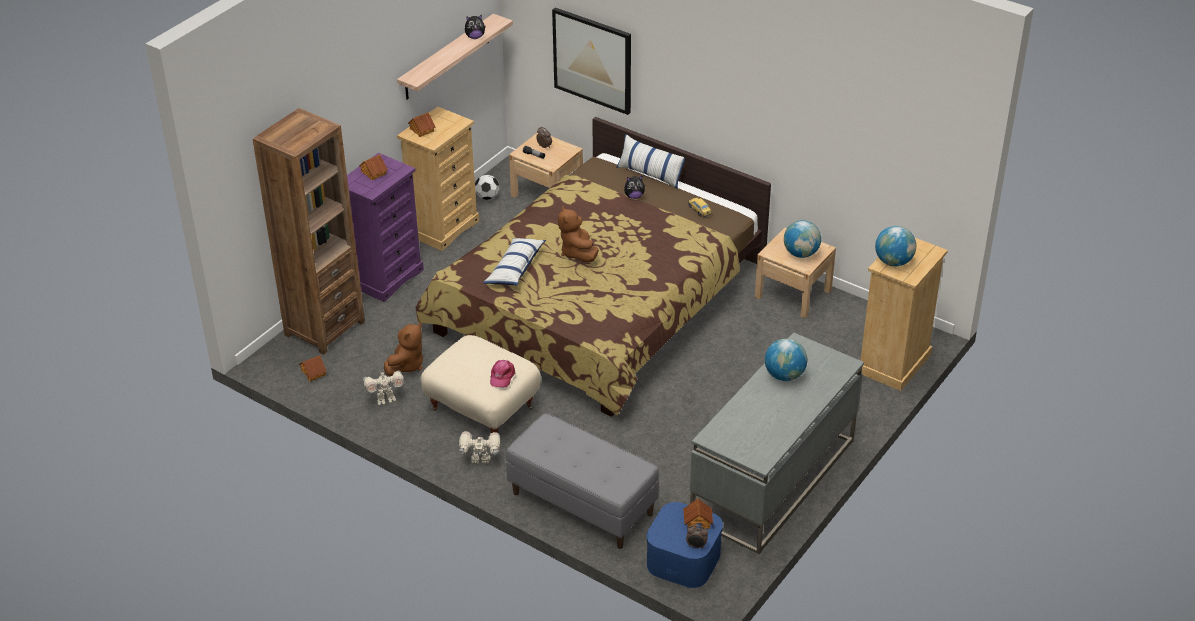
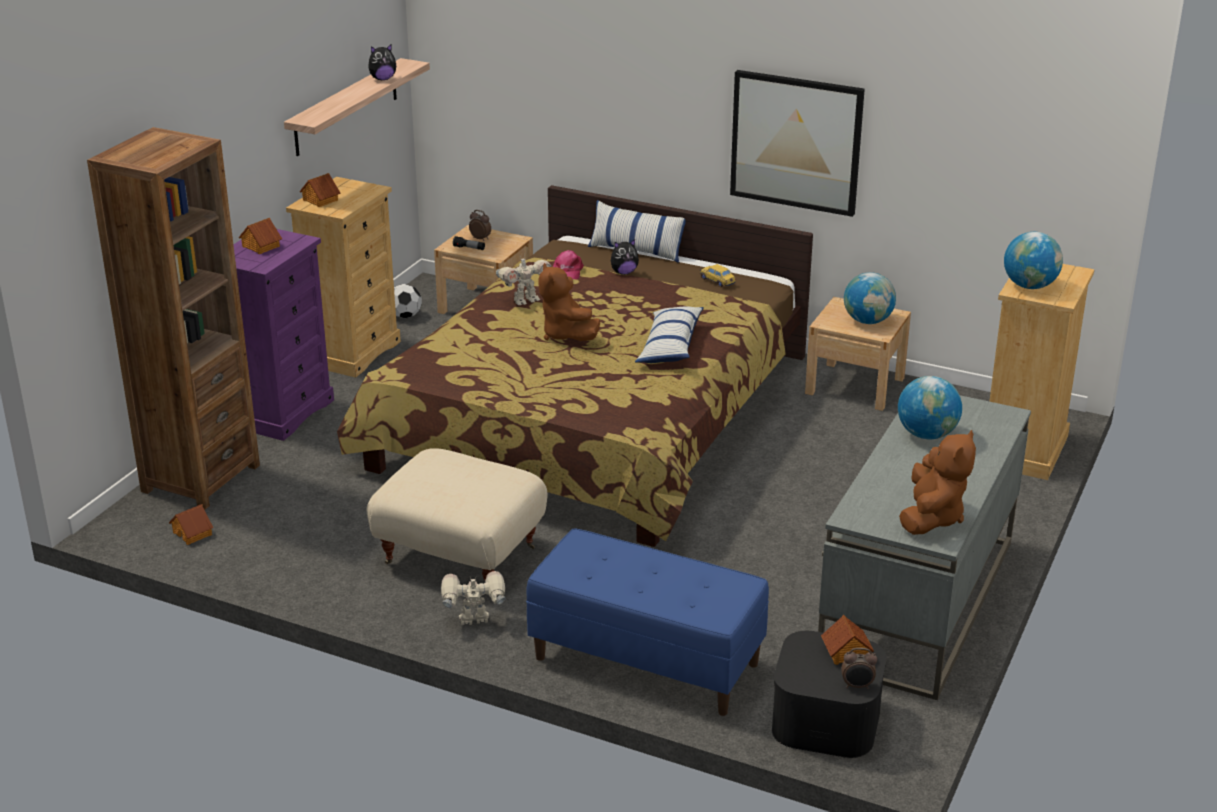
camera: 10 degrees left, 10 degrees down
(385, 399) = (310, 556): toy robot -> toy robot (525, 300)
(406, 365) = (333, 512): brown plush toy -> brown plush toy (931, 517)
(502, 376) = (494, 490): pink cap -> pink cap (567, 271)
(515, 268) = (482, 359): pillow -> pillow (670, 346)
(581, 504) = (645, 661): grey bench -> blue bench
(593, 60) = (545, 103): picture -> picture (796, 142)
(684, 559) = (826, 719): blue storage box -> black storage box

